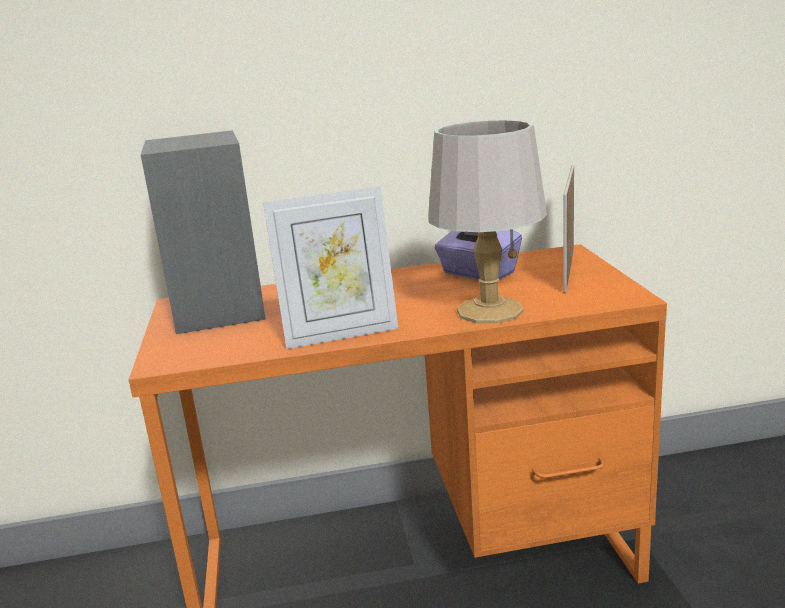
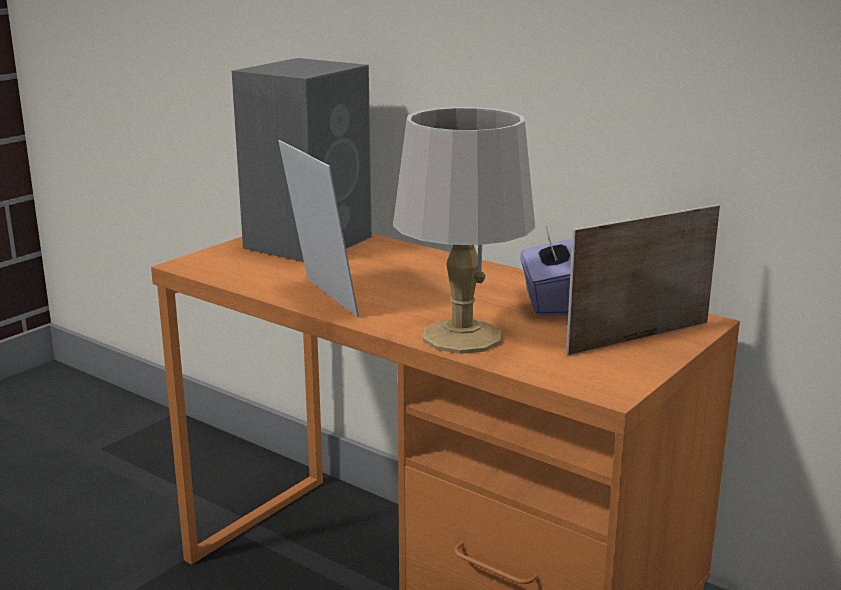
camera: 45 degrees right, 0 degrees up
(340, 334) = (320, 299): picture frame -> picture frame turned 150 degrees counterclockwise

